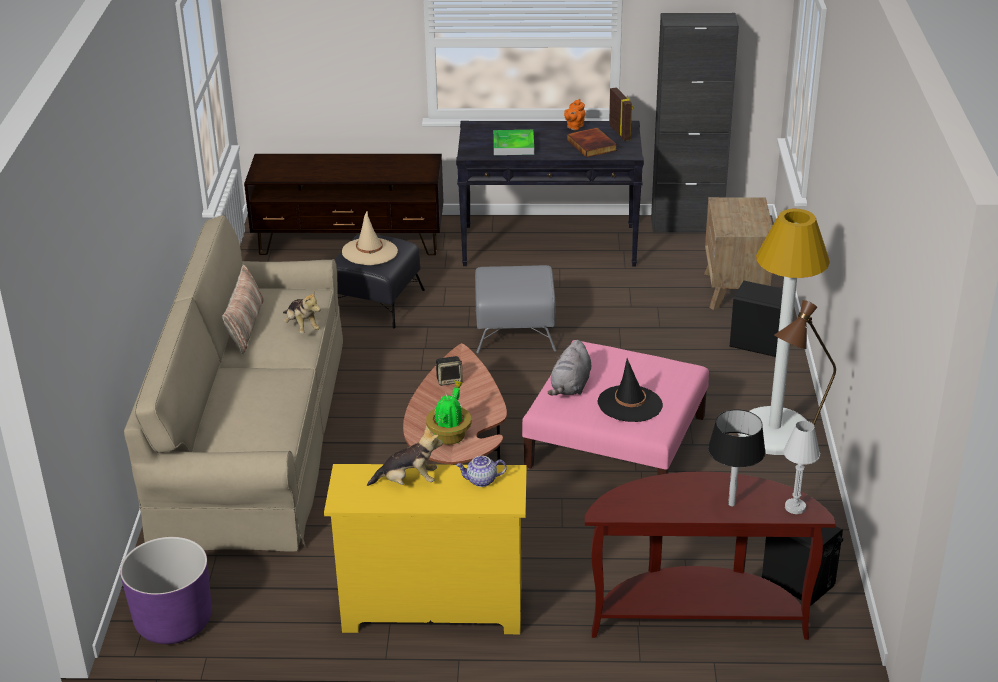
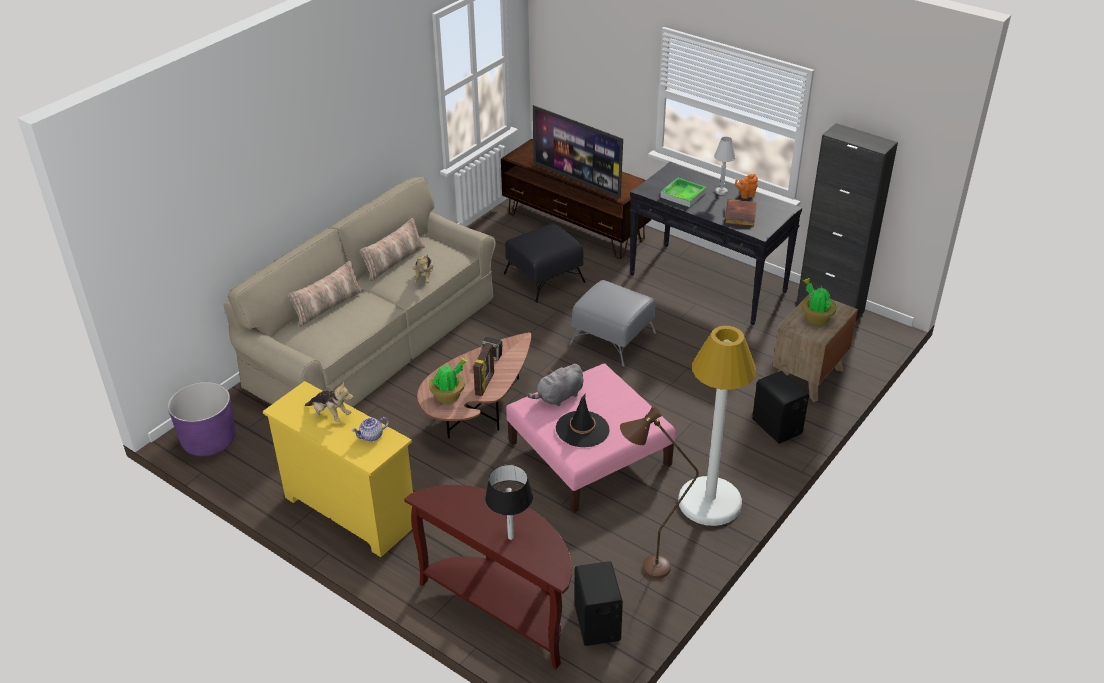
camera: 35 degrees right, 5 degrees up
(223, 398) = (328, 306): none -> pillow
(359, 176) = (577, 180): none -> television
(369, 252) = (541, 239): beige hat -> none
(481, 481) = (371, 436): teapot -> teapot turned 60 degrees counterclockwise
(620, 132) = (775, 212): picture frame -> picture frame (485, 384)
(739, 217) = (815, 318): none -> potted plant
(795, 507) = (550, 563): white table lamp -> white table lamp (721, 192)

